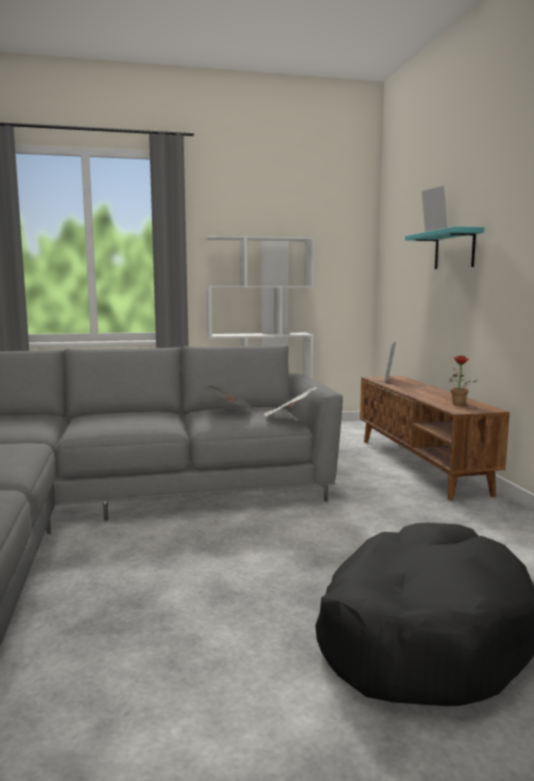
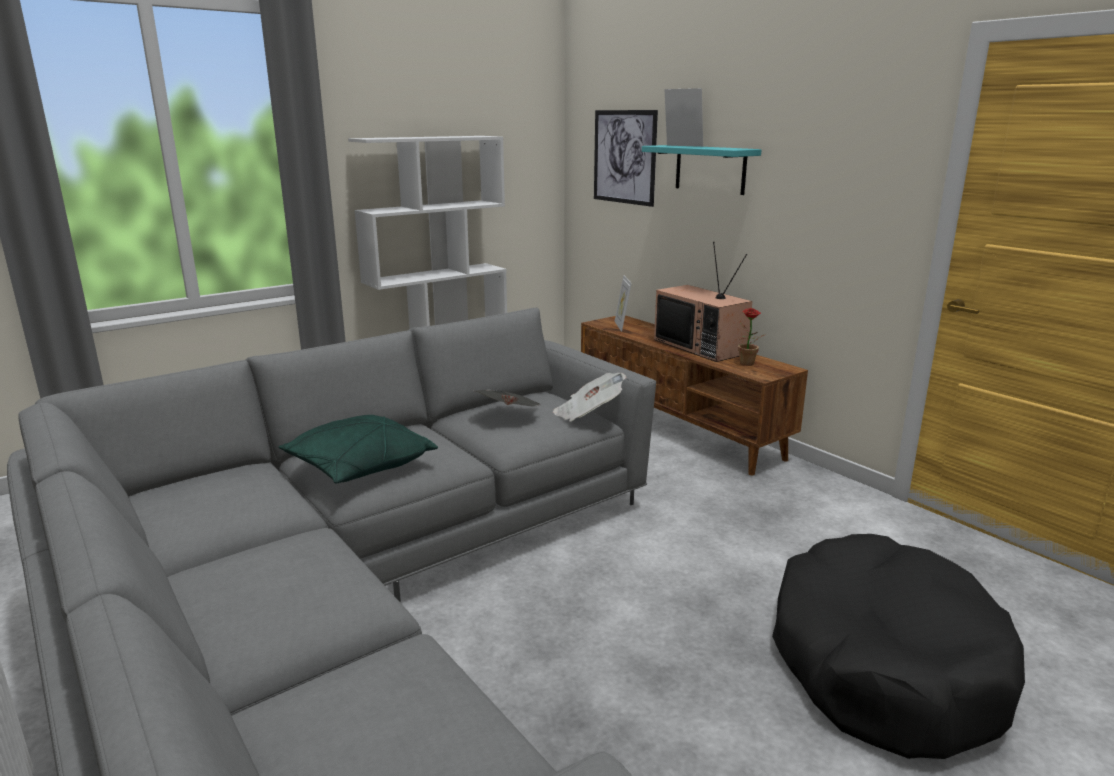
camera: 25 degrees left, 10 degrees up
(101, 421) = (359, 467): none -> green pillow
(408, 251) = (624, 157): none -> picture
(435, 394) = (701, 347): none -> television

